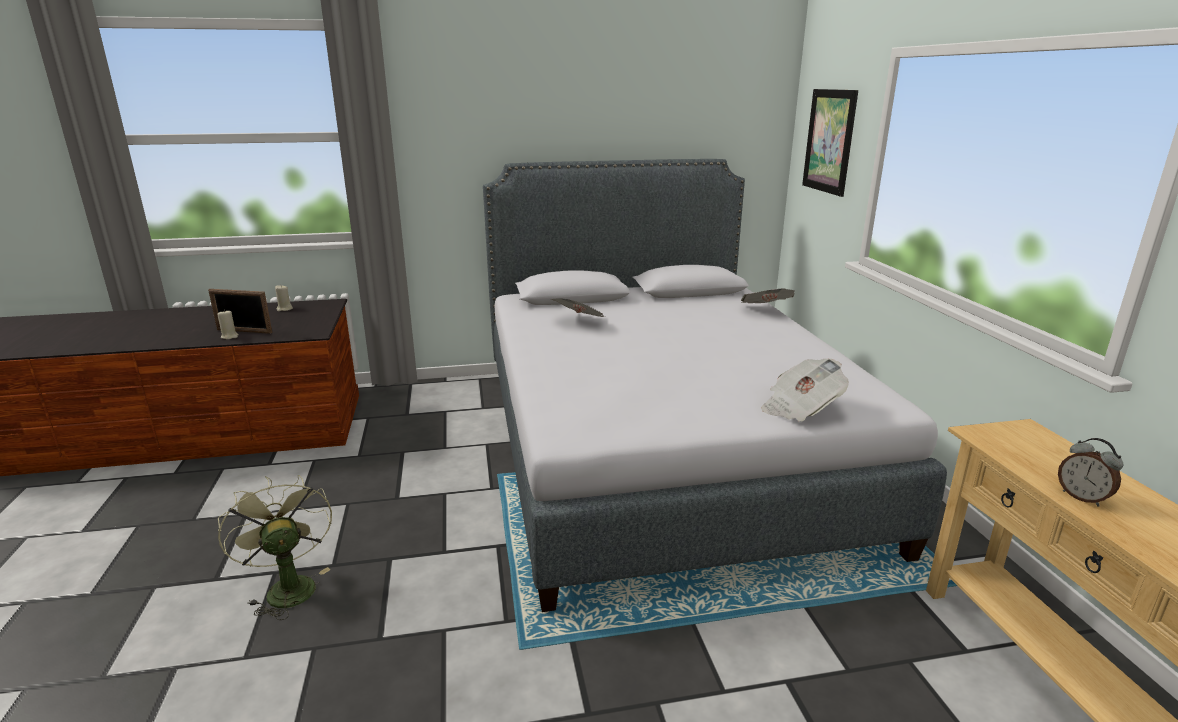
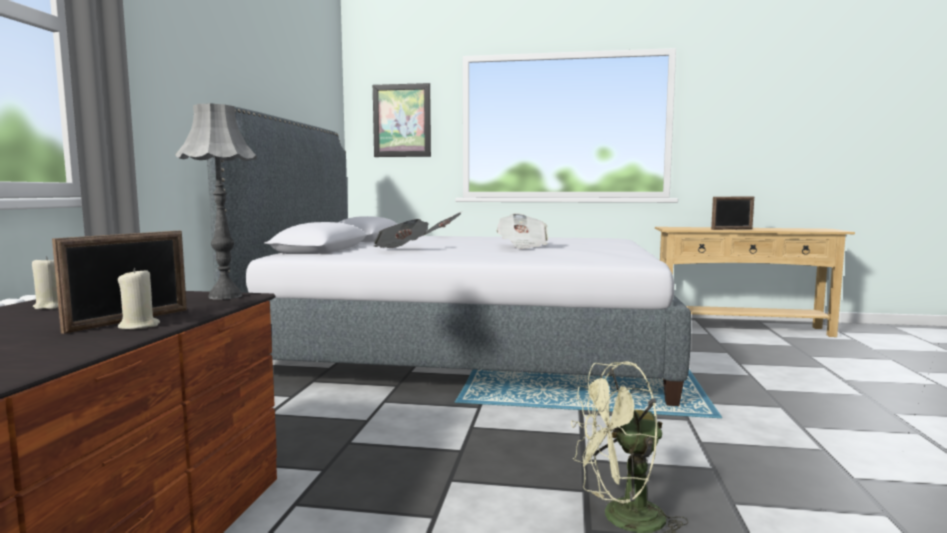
camera: 70 degrees left, 15 degrees down
(313, 330) = (225, 296): none -> grey table lamp
(800, 408) = (615, 242): newspaper -> newspaper (522, 246)
(1082, 497) = (732, 229): alarm clock -> picture frame

